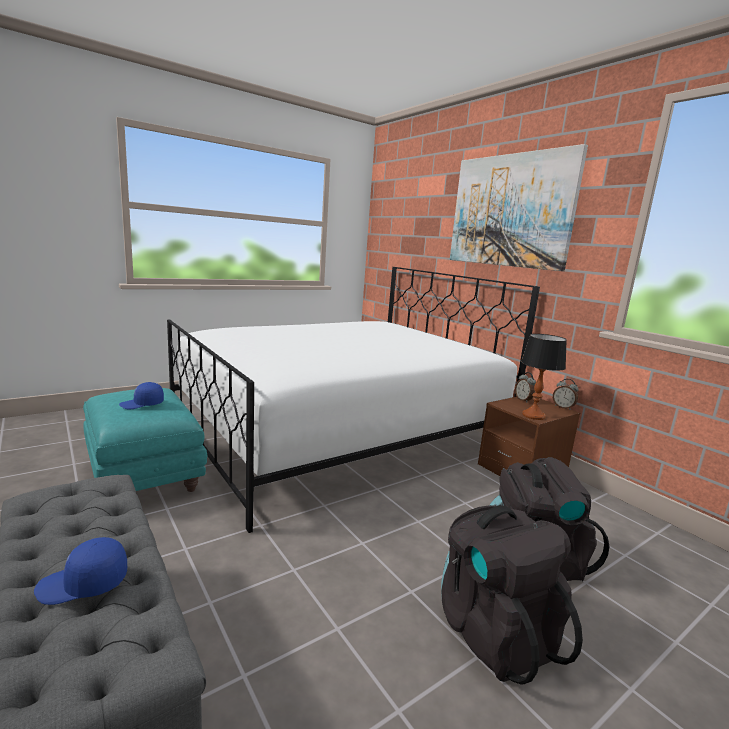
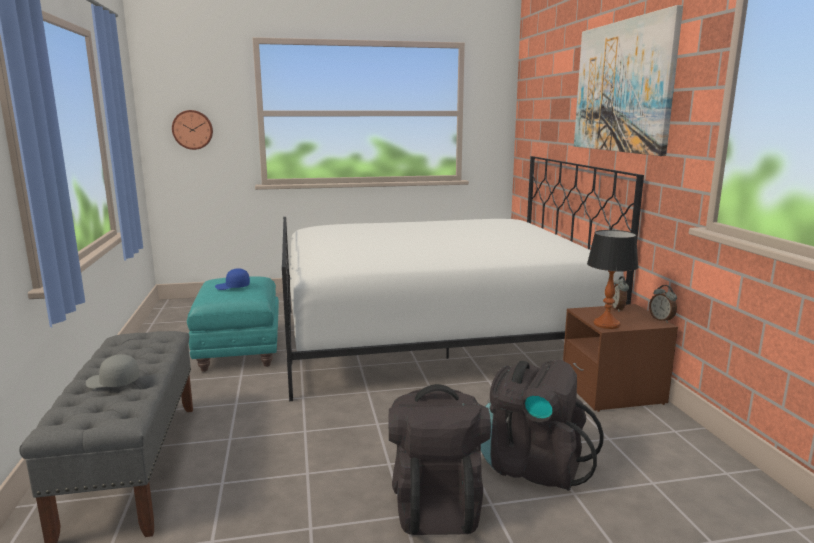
camera: 25 degrees right, 0 degrees up
(38, 215) = (192, 129): none -> wall clock
(83, 584) = (112, 382): blue cap -> grey cap

